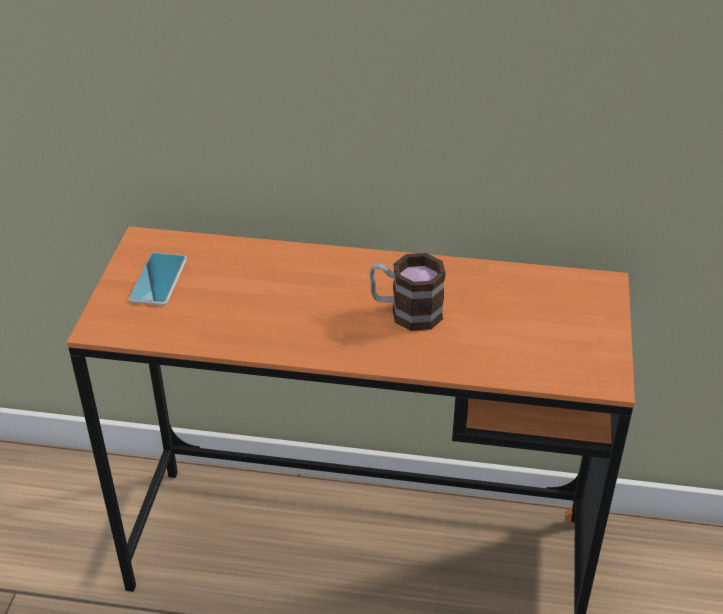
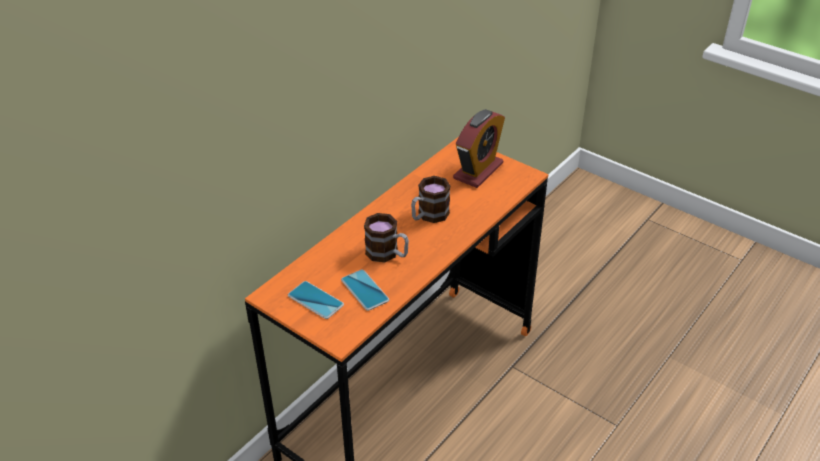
camera: 60 degrees left, 0 degrees up
(205, 312) = (365, 290): none -> phone
(292, 305) = (387, 254): none -> mug
(559, 322) = (478, 171): none -> alarm clock

